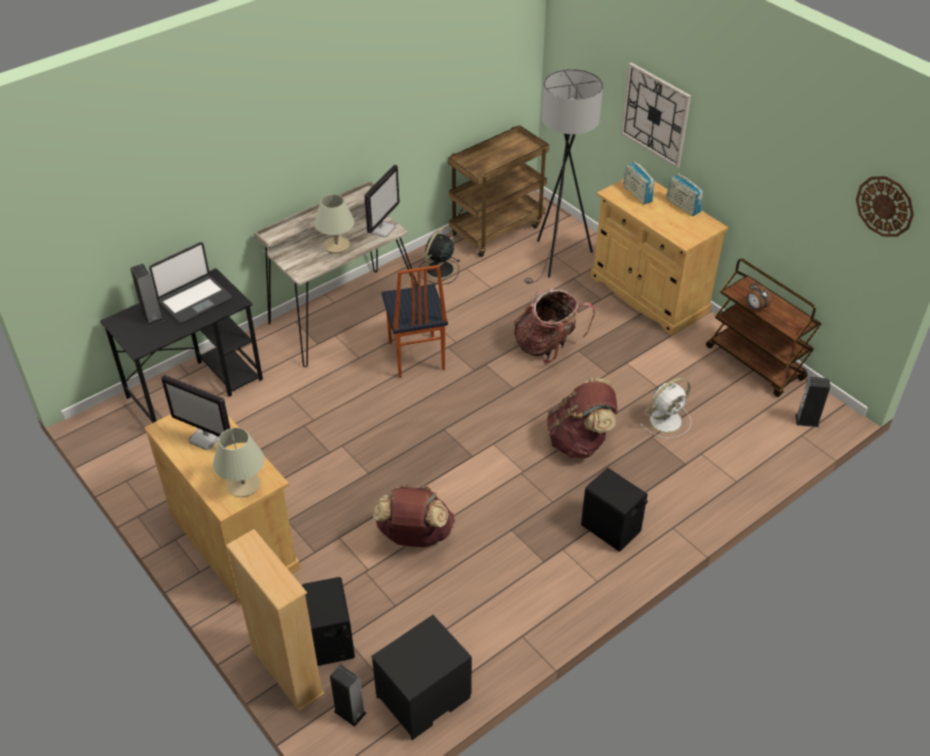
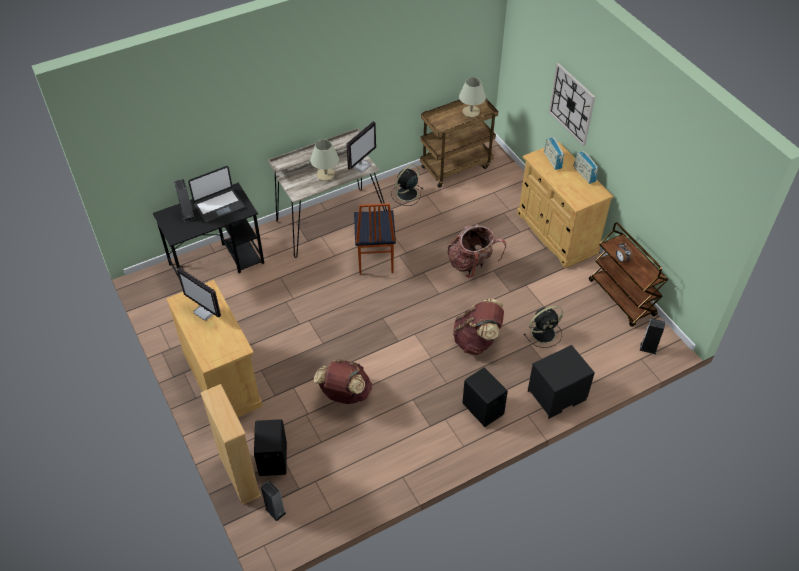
camera: 10 degrees right, 5 degrees up
(244, 485) = (224, 349): beige table lamp -> beige table lamp (471, 112)
(423, 699) = (325, 510): black nightstand -> black nightstand (556, 396)
(558, 260) = (496, 196): grey floor lamp -> none
(667, 420) = (544, 333): white fan -> black fan
(885, 206) = (713, 207): wall clock -> none

